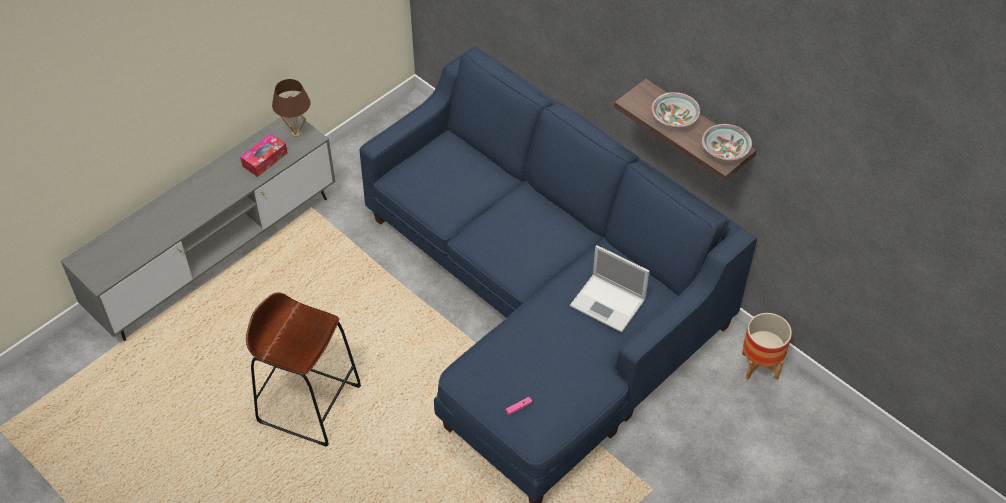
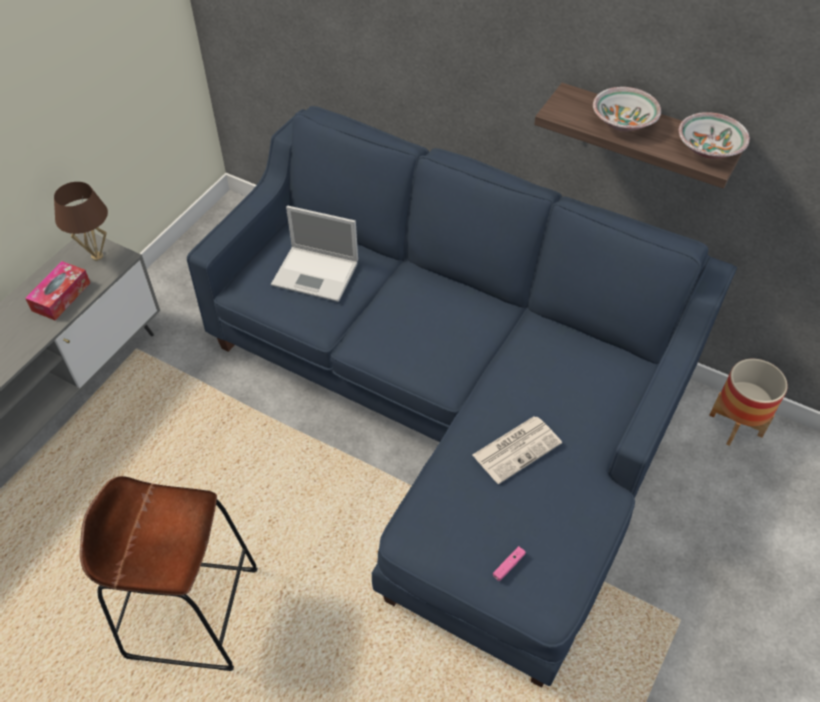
camera: 15 degrees left, 0 degrees up
(554, 335) = (517, 448): none -> newspaper
(609, 303) = (571, 389): laptop -> laptop (317, 274)

